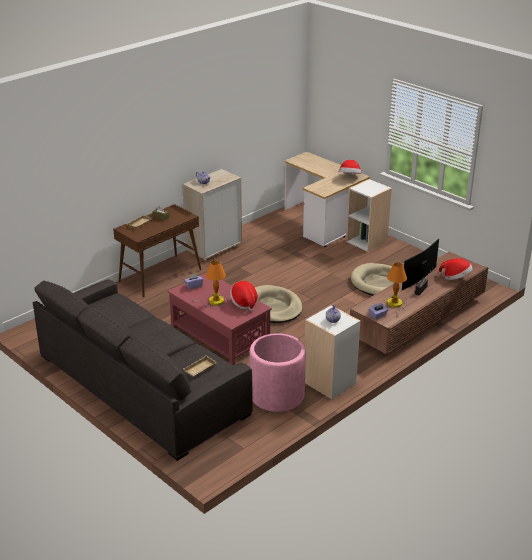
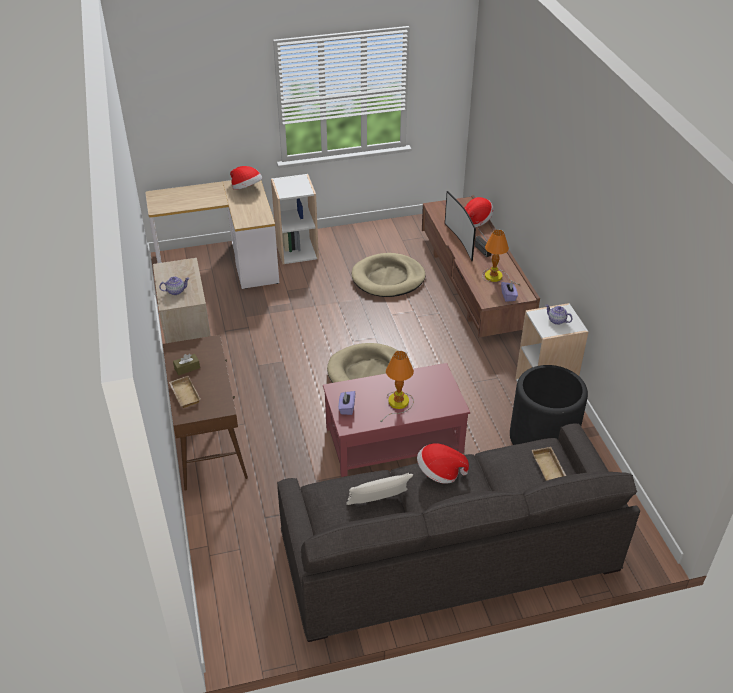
camera: 60 degrees left, 10 degrees up
(121, 317) = (378, 502): none -> white pillow
(244, 303) = (421, 380): hat -> hat (439, 473)
(277, 395) = (543, 438): pink planter -> black planter

